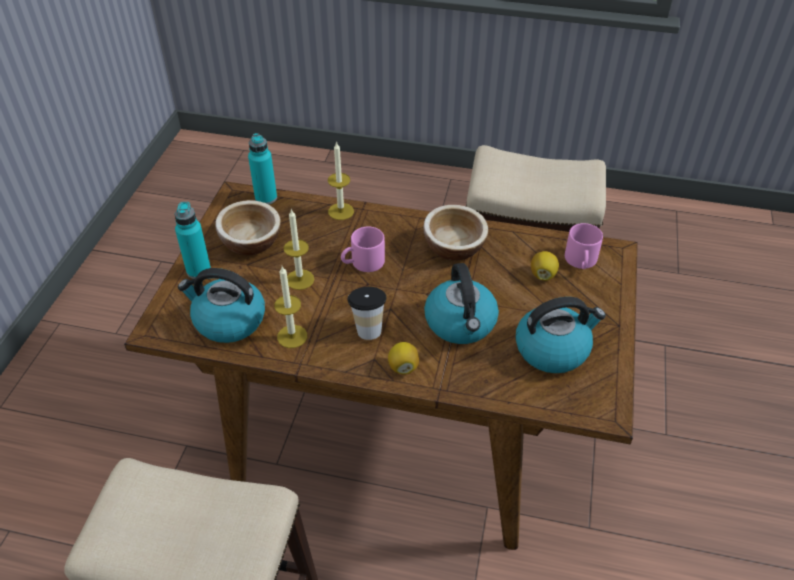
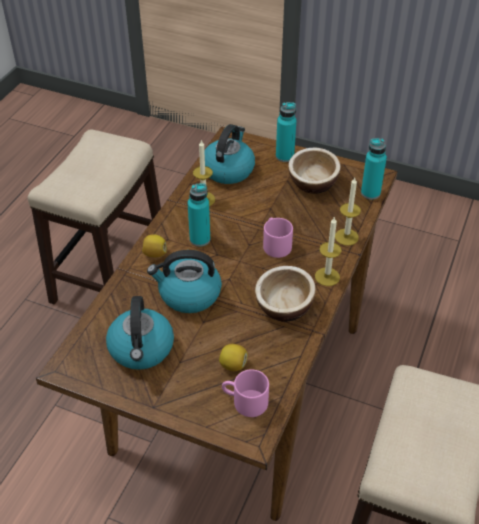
camera: 100 degrees right, 0 degrees up
(300, 279) = (263, 207): candle -> candle (327, 276)
(368, 328) = (200, 239): cup -> turquoise bottle

